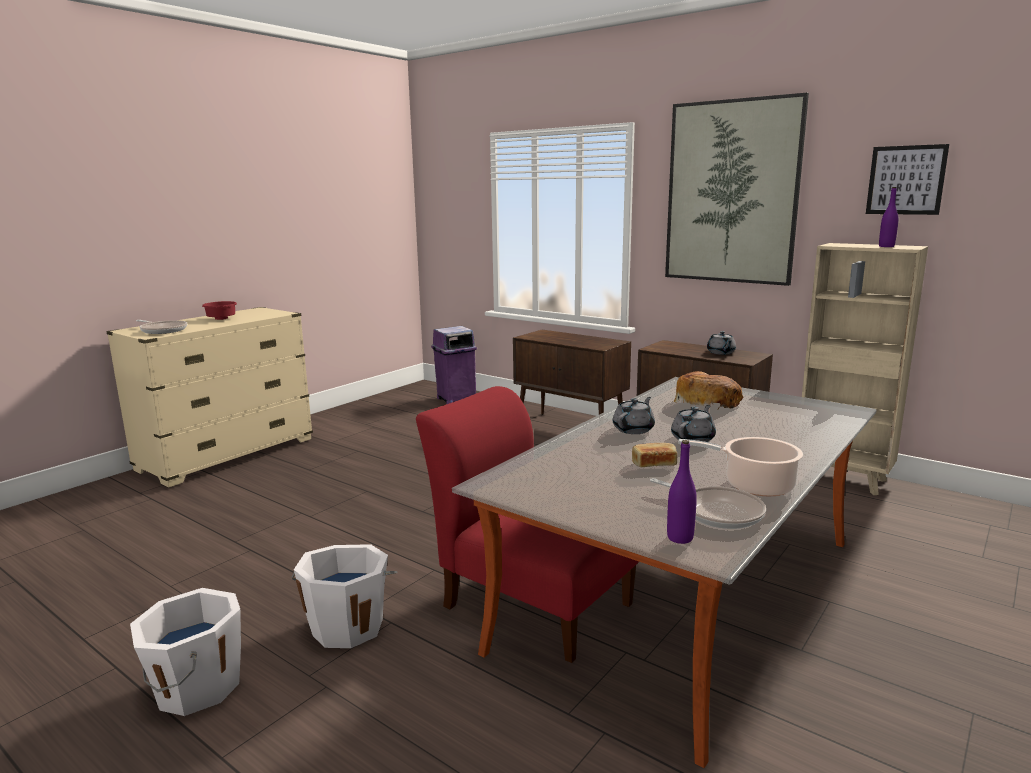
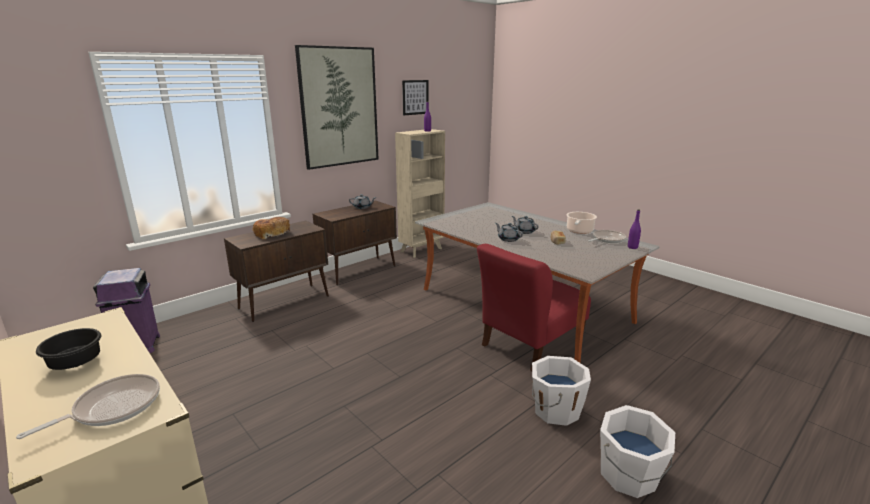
camera: 80 degrees left, 5 degrees up
(222, 319) = (78, 362): red bowl -> black bowl
(706, 402) = (468, 222): bread -> bread (271, 234)

